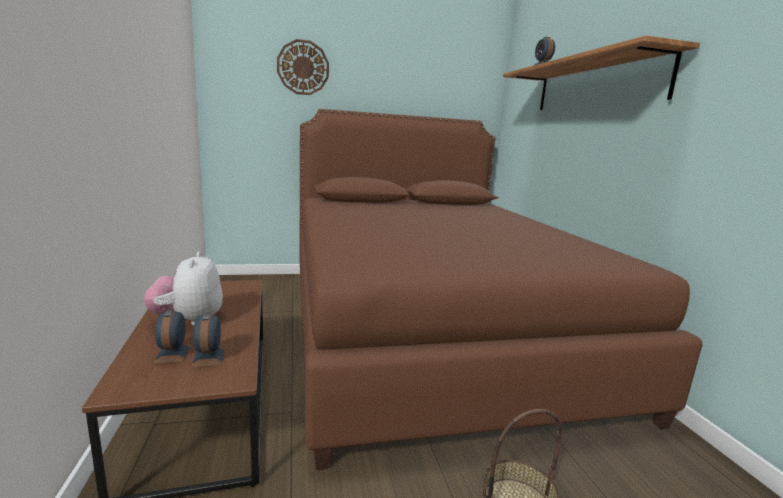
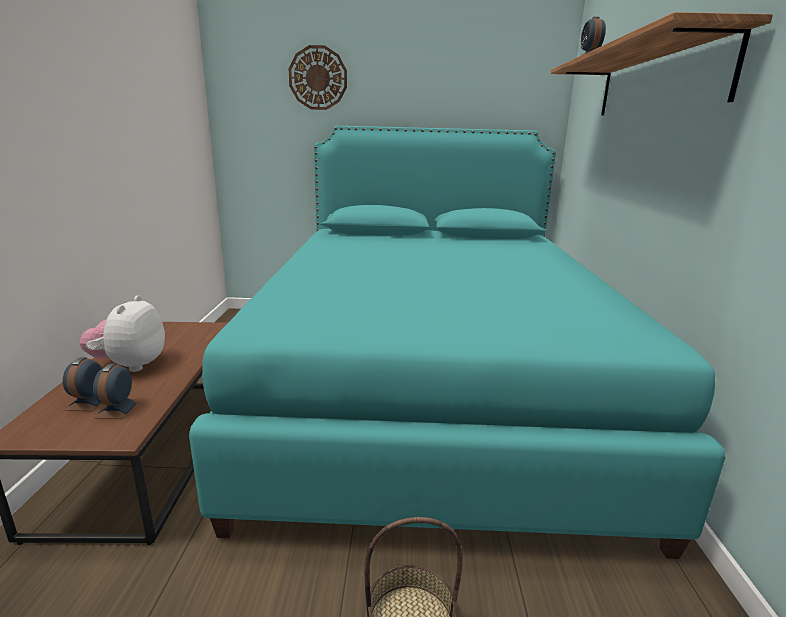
camera: 15 degrees right, 5 degrees up
(428, 328) = (431, 387): brown bed -> turquoise bed

